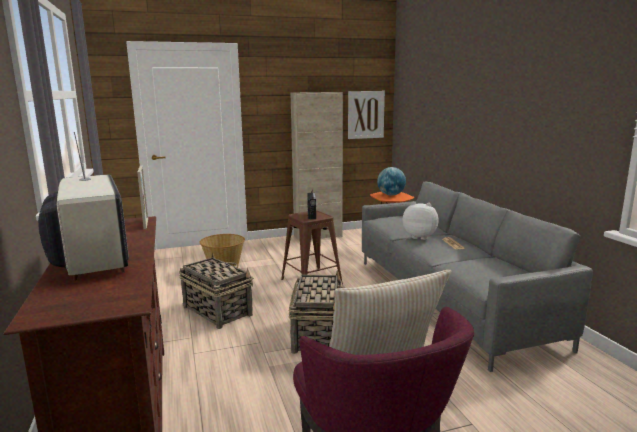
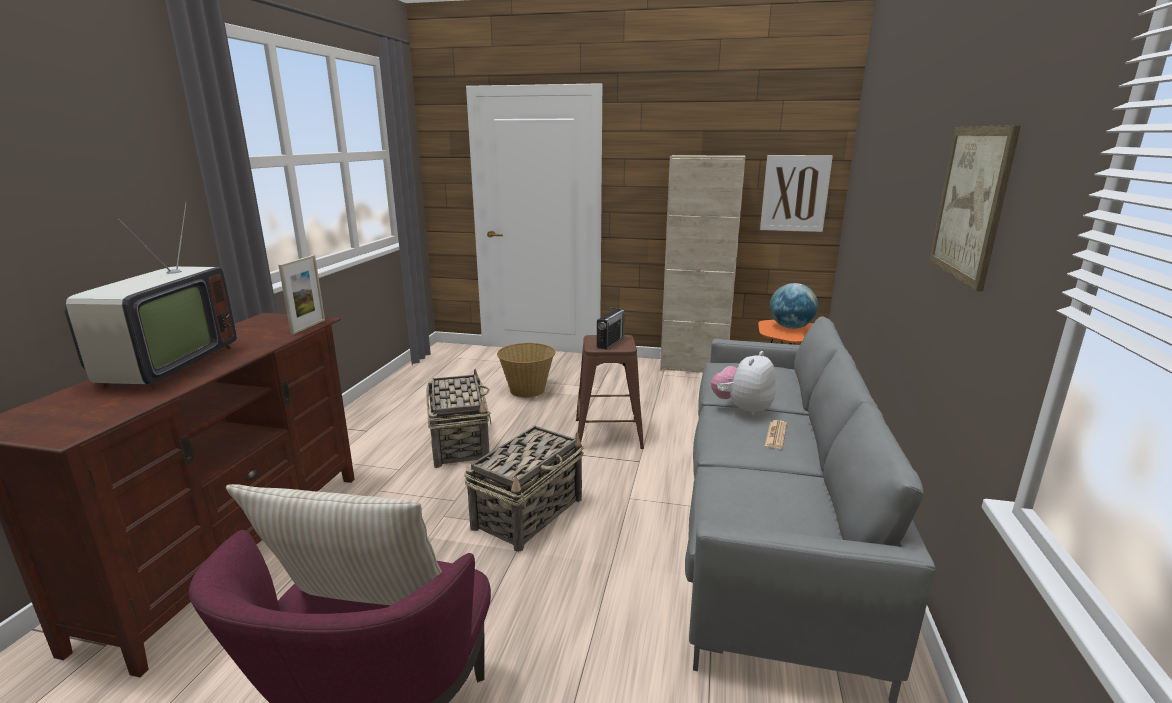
camera: 30 degrees right, 5 degrees up
(420, 237) = (742, 409): plush toy -> plush toy turned 105 degrees counterclockwise
(539, 102) = (971, 203): none -> picture

